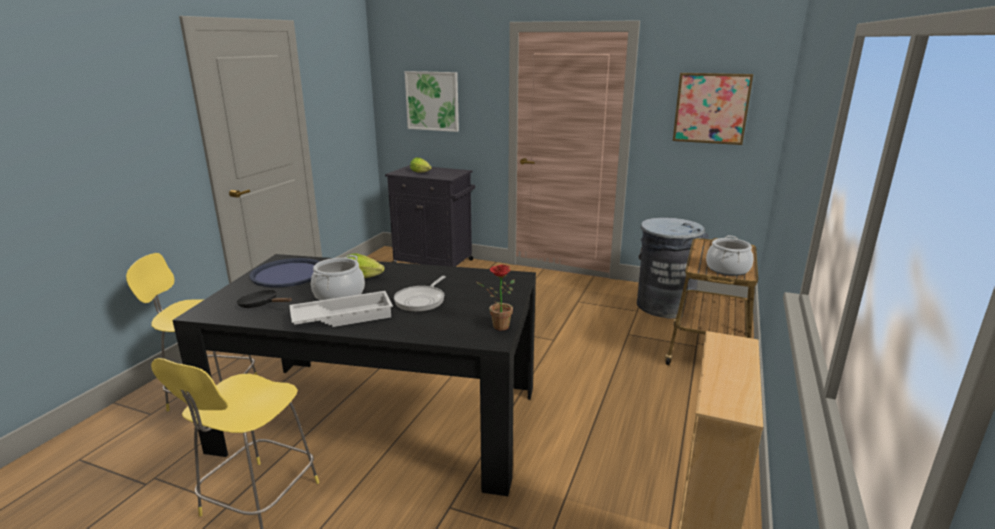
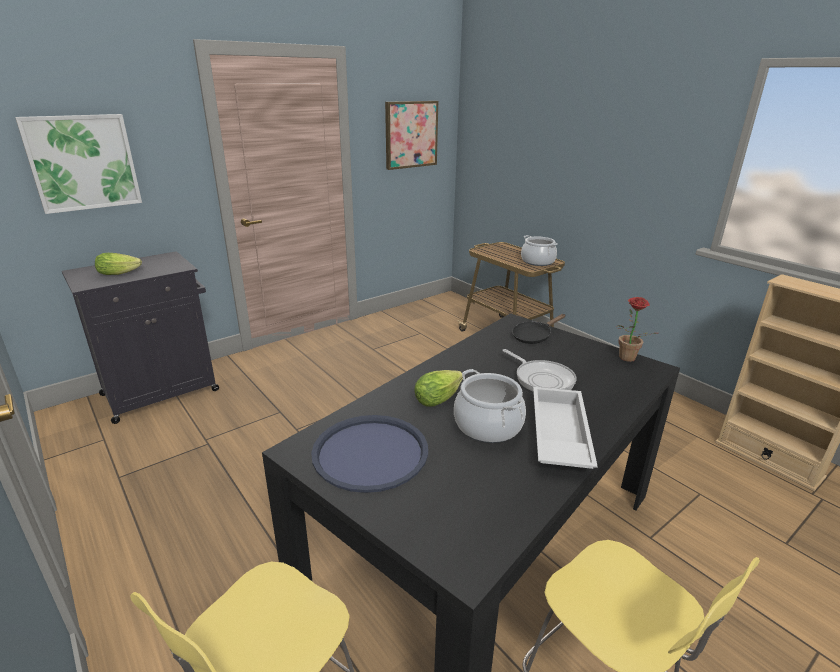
camera: 60 degrees left, 5 degrees up
(261, 305) = (476, 495): black frying pan -> black frying pan (534, 336)
(664, 305) = (424, 320): grey trash can -> none

